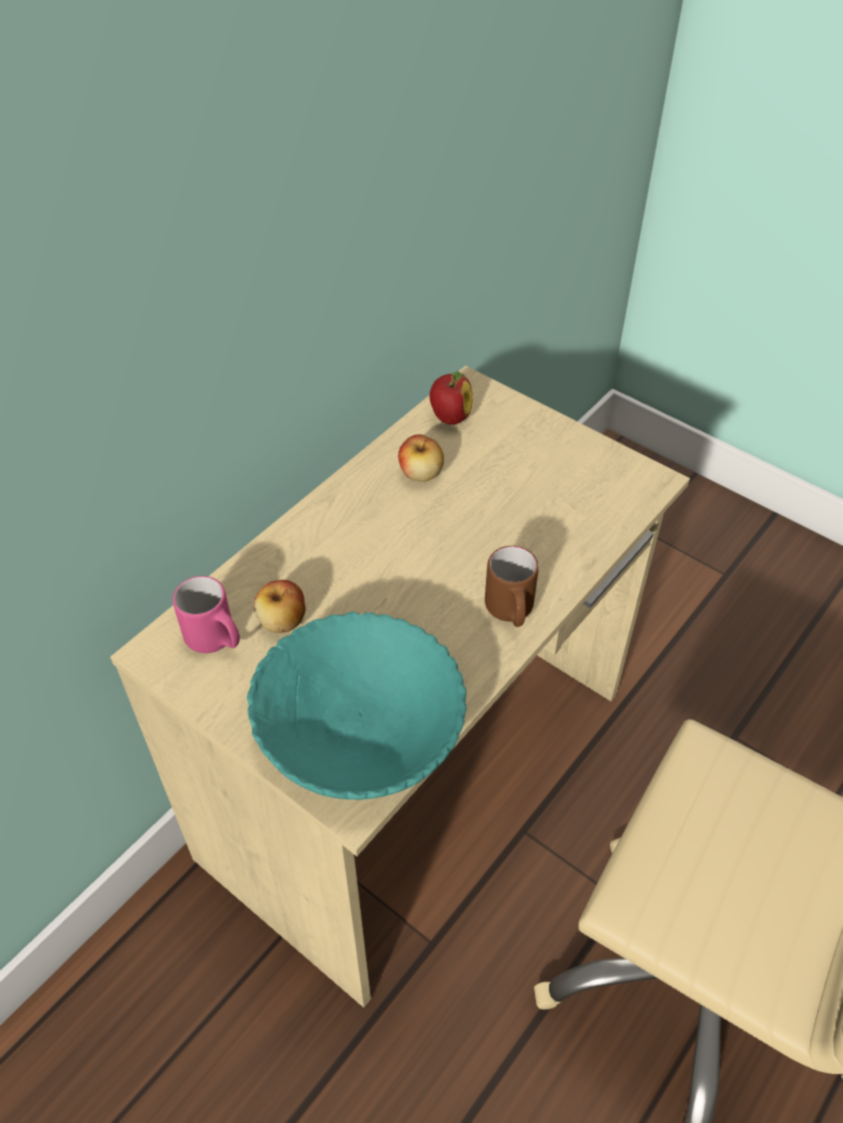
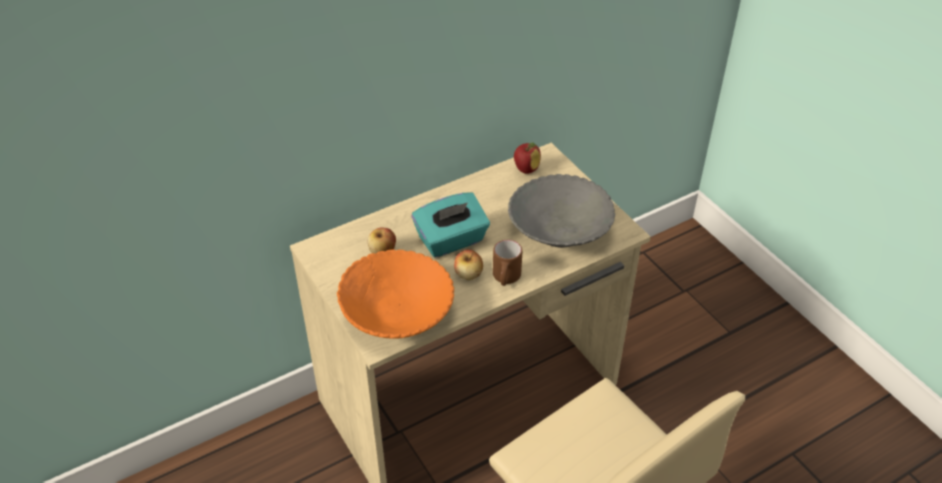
camera: 20 degrees right, 5 degrees down
(216, 640) = (344, 251): pink mug -> none
(361, 731) = (397, 314): turquoise bowl -> orange bowl
(390, 569) = (451, 240): none -> turquoise tissue box
(421, 474) = (493, 196): apple -> apple (468, 274)
(552, 505) = (559, 231): none -> grey bowl

